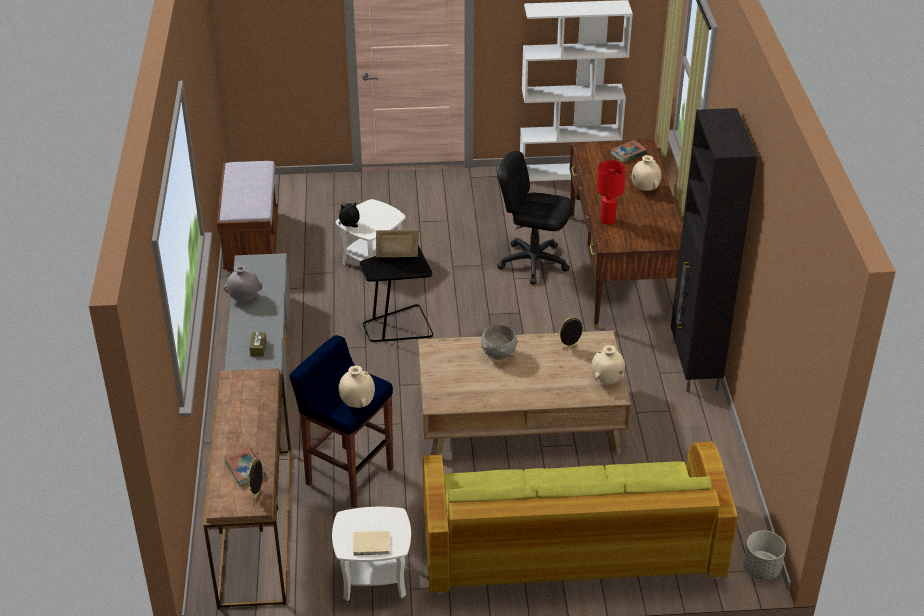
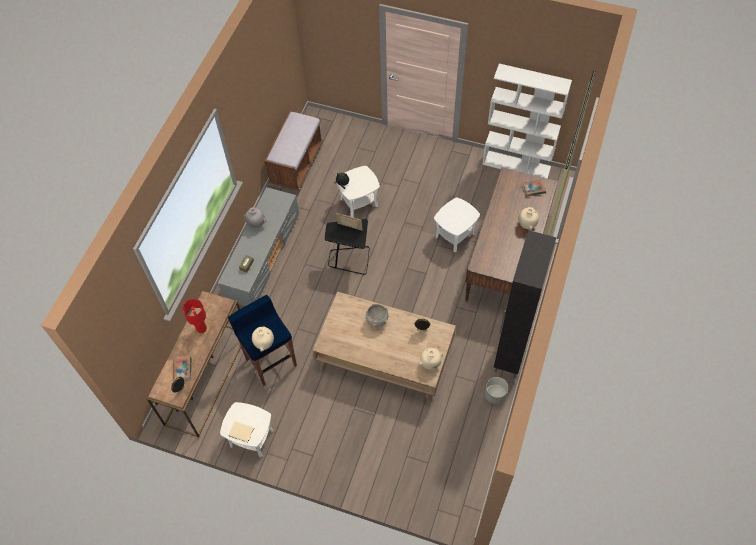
camera: 25 degrees right, 20 degrees up
(533, 262) = (455, 235): black office chair -> white side table
(570, 543) = (368, 456): green sofa -> none
(607, 220) = (487, 244): red table lamp -> red table lamp (201, 328)
(761, 569) = (467, 518): grey planter -> grey planter (495, 395)

